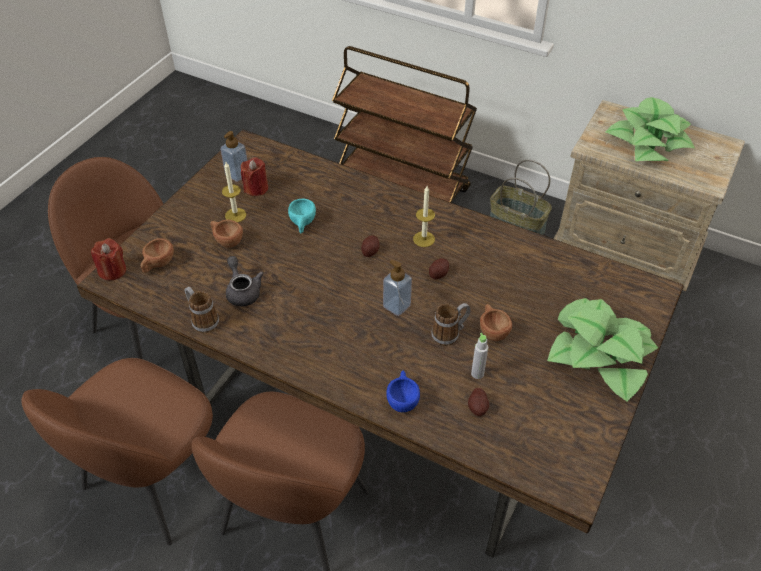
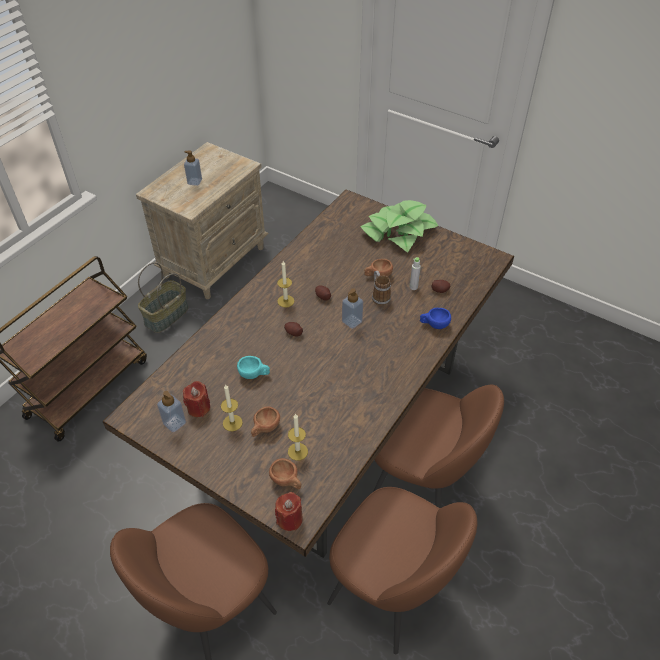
camera: 85 degrees left, 0 degrees up
(194, 270) = (297, 451): none -> candle
(202, 320) = (356, 442): mug -> none
(243, 291) = (327, 415): grey teapot -> none
(648, 142) = (194, 182): potted plant -> soap dispenser

